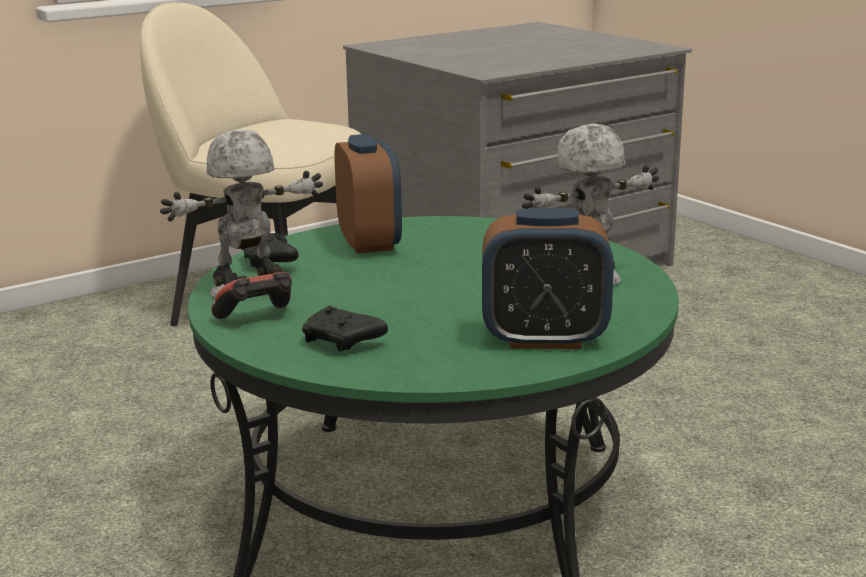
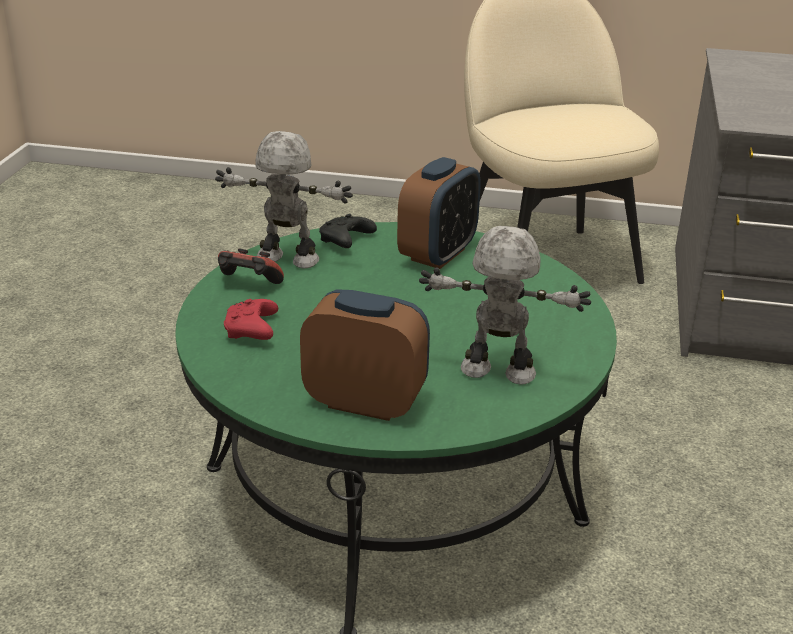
camera: 45 degrees right, 10 degrees up
(343, 342) = (252, 331): black game controller -> red game controller
(544, 339) = (365, 402): alarm clock -> alarm clock turned 150 degrees clockwise

